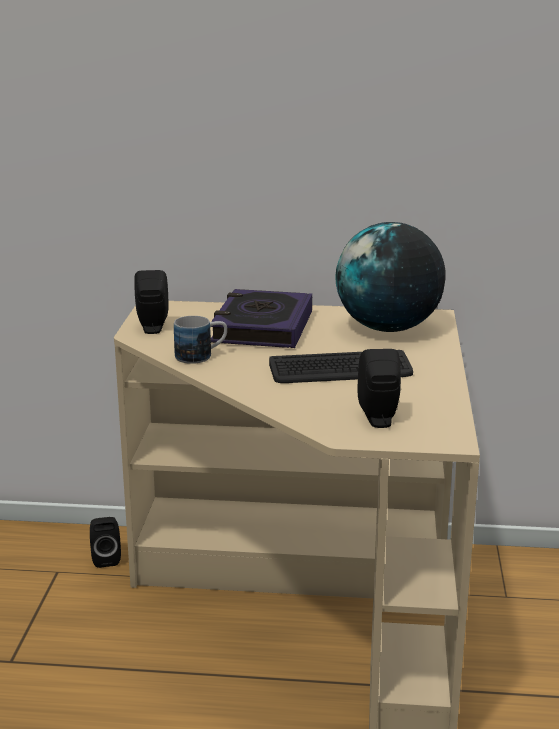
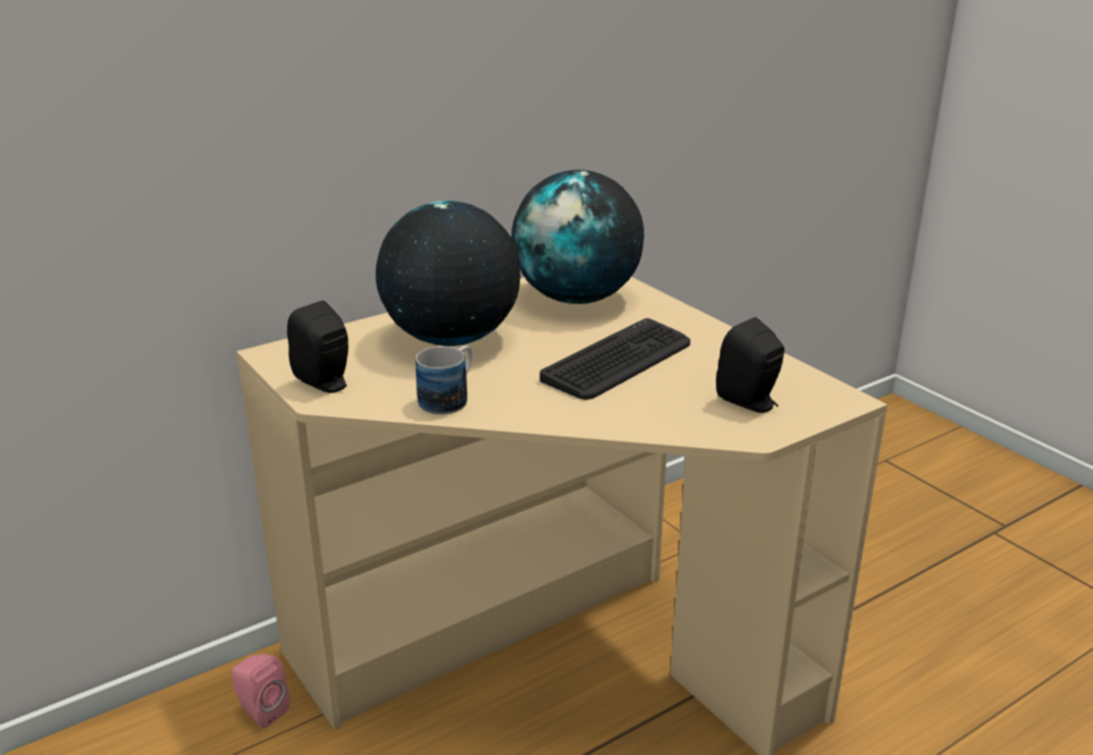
camera: 40 degrees left, 5 degrees up
(106, 558) = (261, 711): black speaker -> pink speaker
(262, 327) = (451, 339): book -> globe

